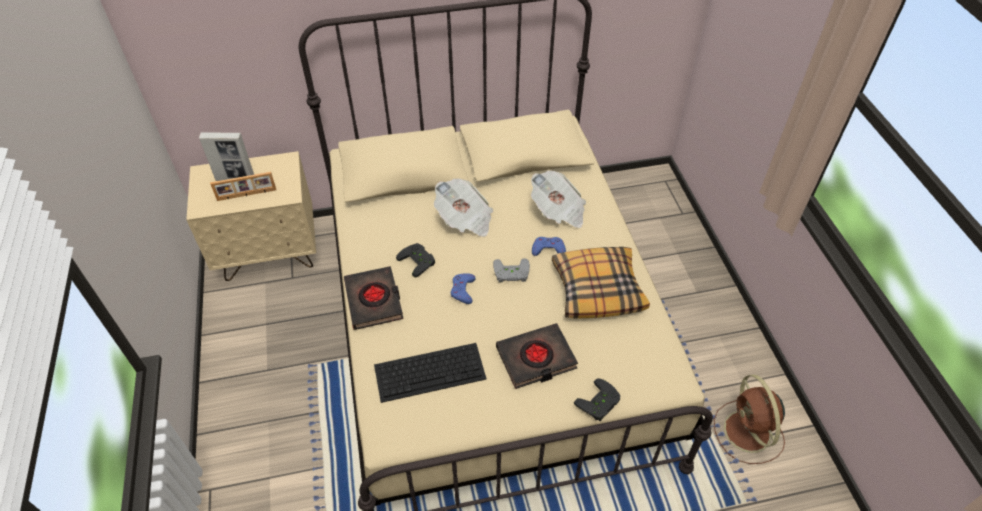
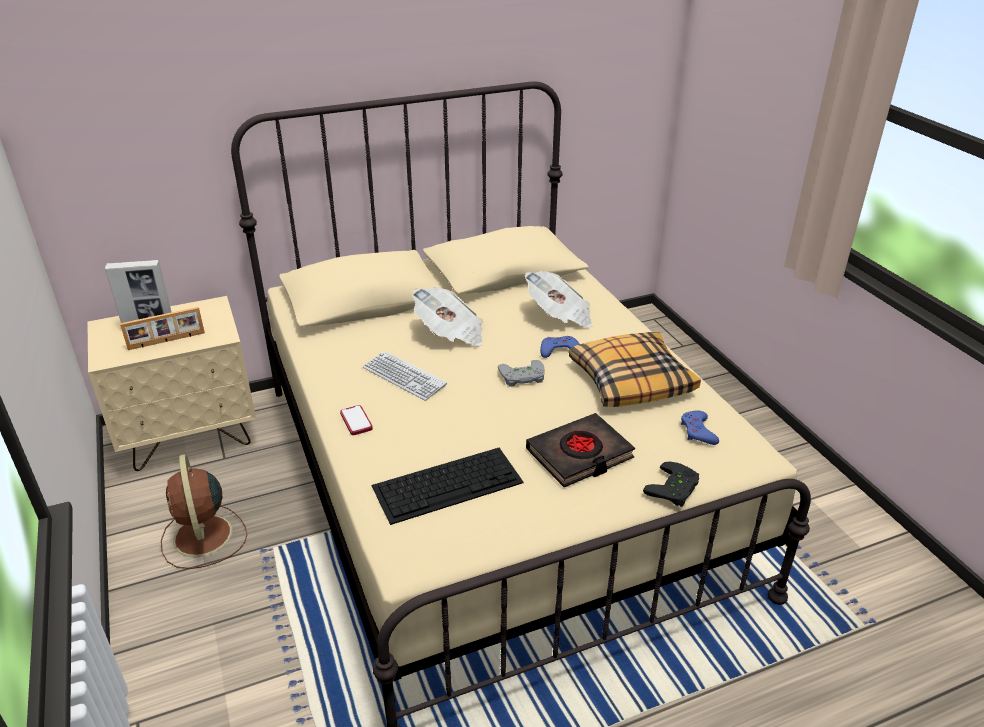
camera: 10 degrees left, 15 degrees down
(374, 300) = (356, 421): black book -> phone
(419, 260) = (404, 377): black game controller -> keyboard
(463, 290) = (467, 399): blue game controller -> blue game controller (698, 431)
(748, 433) = (837, 550): brown fan -> brown fan (203, 538)

